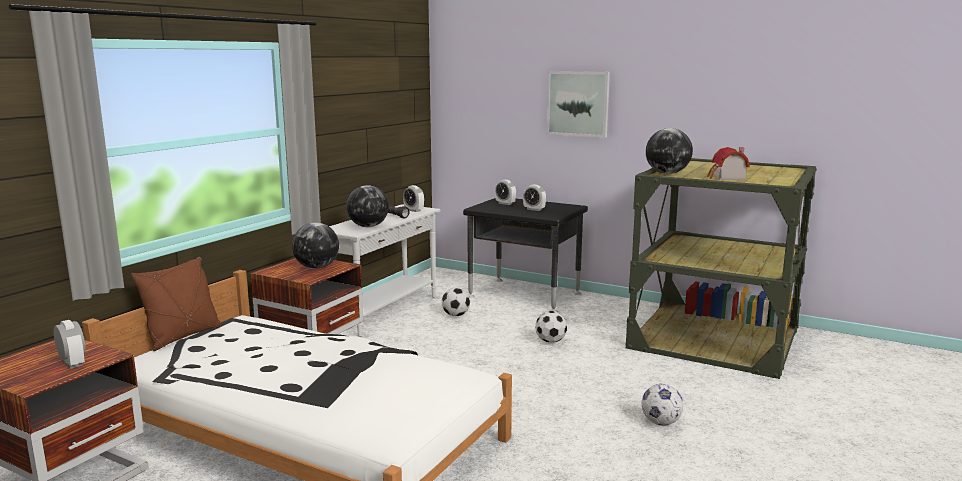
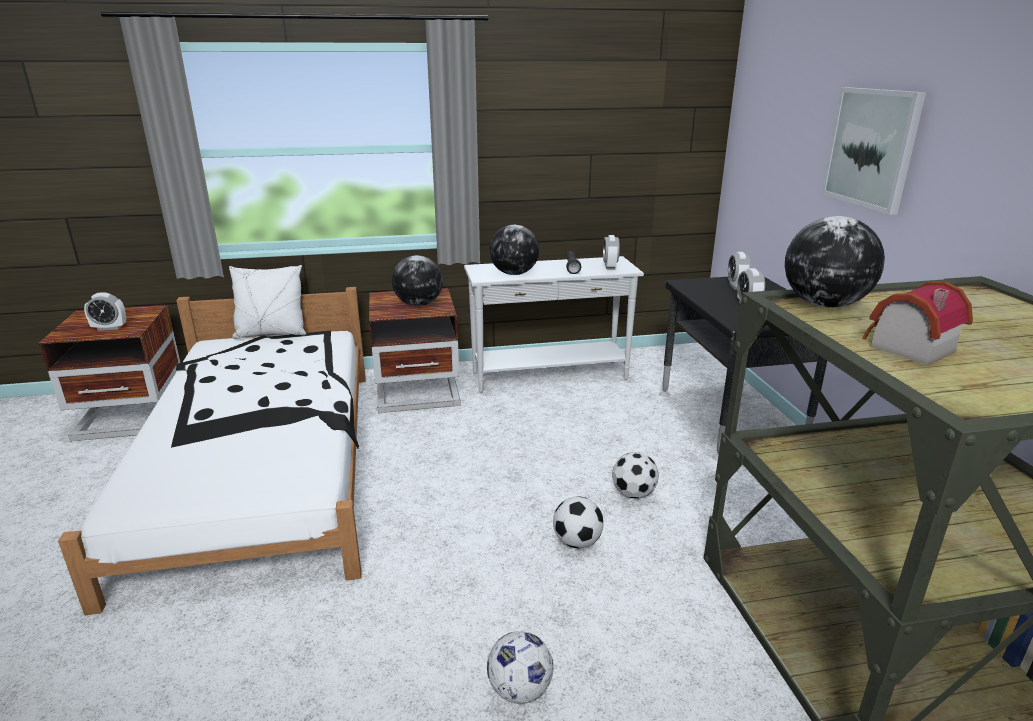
camera: 50 degrees right, 10 degrees up
(72, 363) = (109, 328): alarm clock -> alarm clock turned 75 degrees clockwise
(183, 336) = (271, 334): brown pillow -> white pillow
(456, 315) = (604, 409): football -> football (577, 542)

